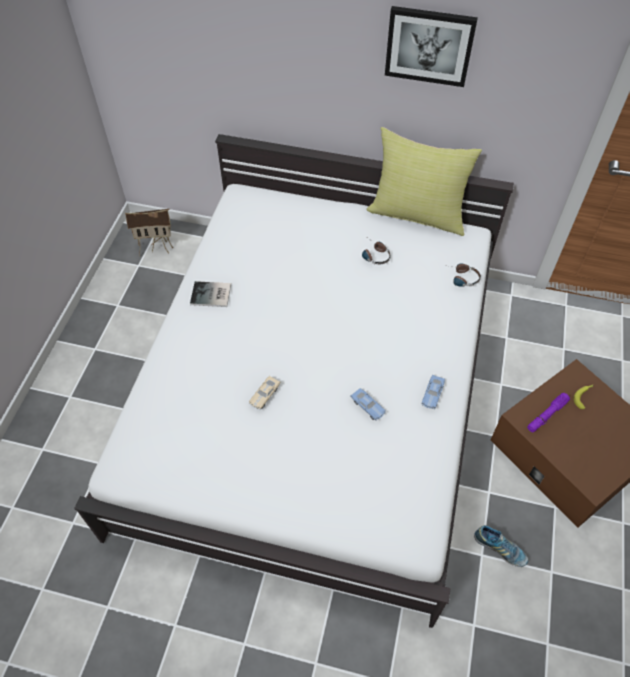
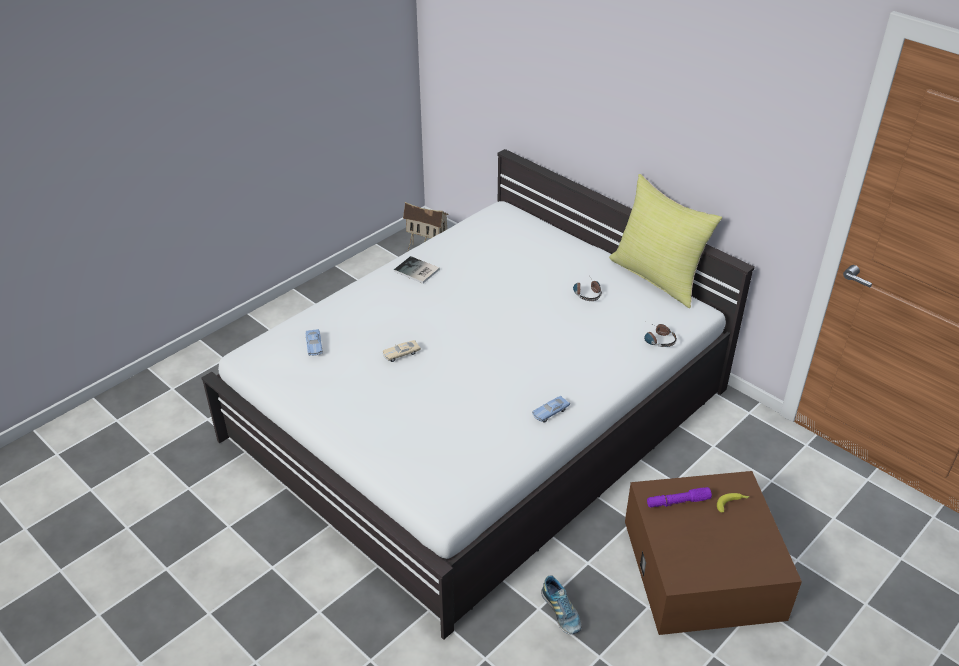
camera: 30 degrees right, 15 degrees down
(367, 406) = (483, 397): blue toy car -> blue toy car (314, 346)
(429, 46) = (683, 97): picture -> none

